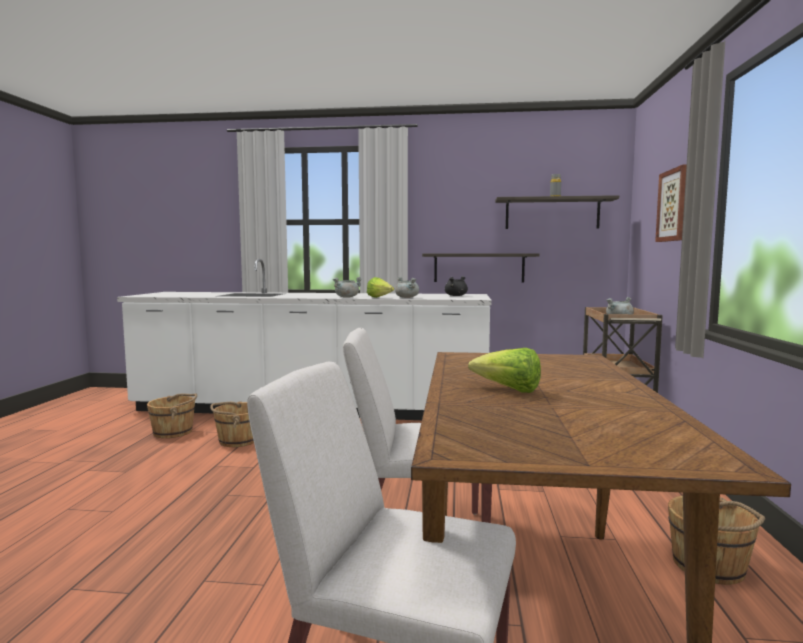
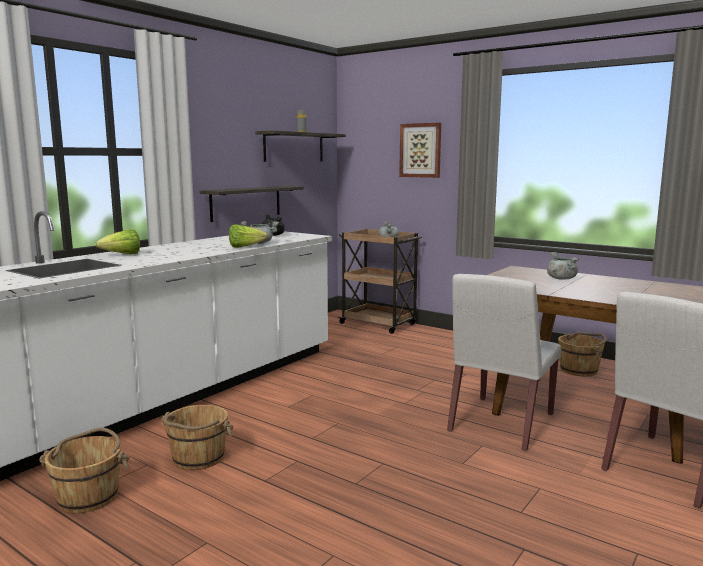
camera: 60 degrees left, 5 degrees up
(347, 297) = (210, 251): grey cooking pot -> grey cooking pot (561, 278)
(508, 390) = (604, 291): lettuce -> lettuce (122, 255)

